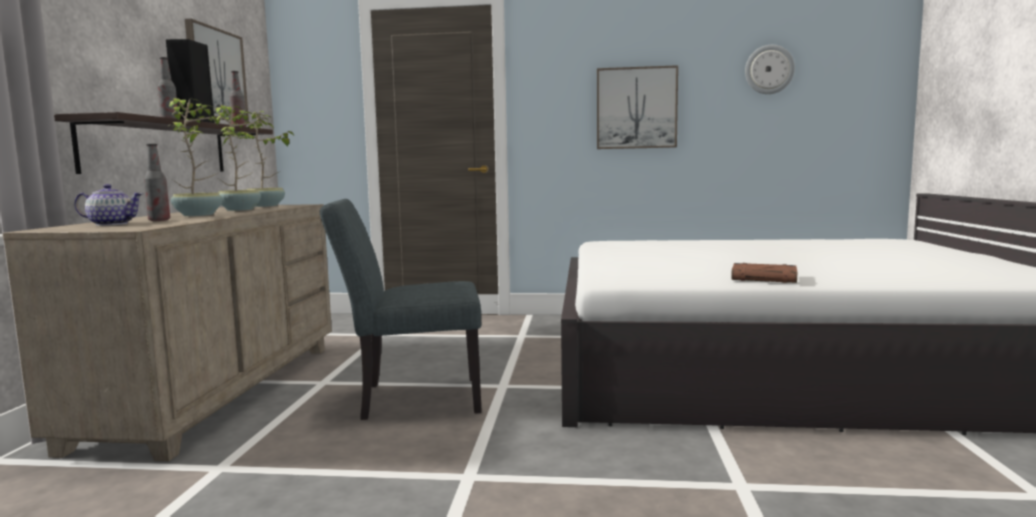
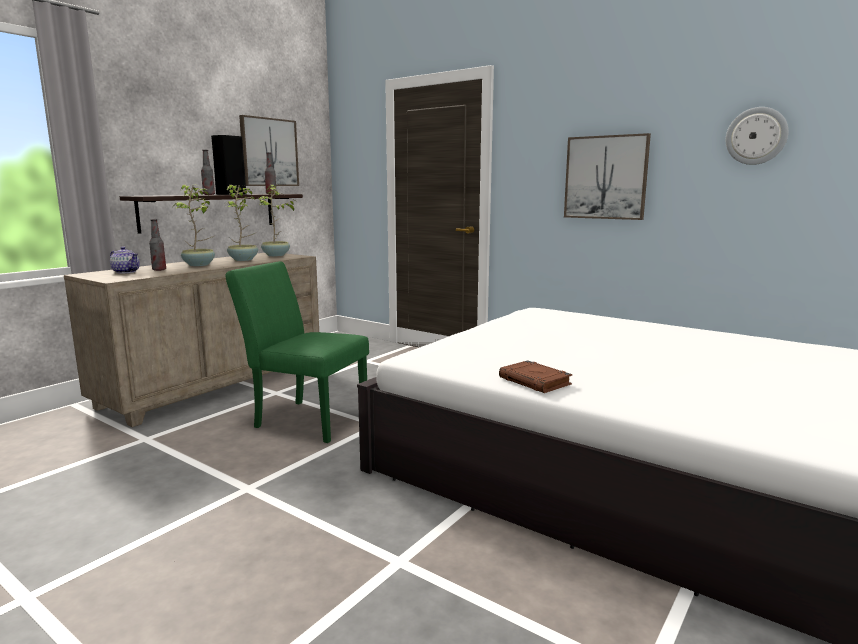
camera: 30 degrees right, 5 degrees up
(410, 398) = (304, 419): grey chair -> green chair

